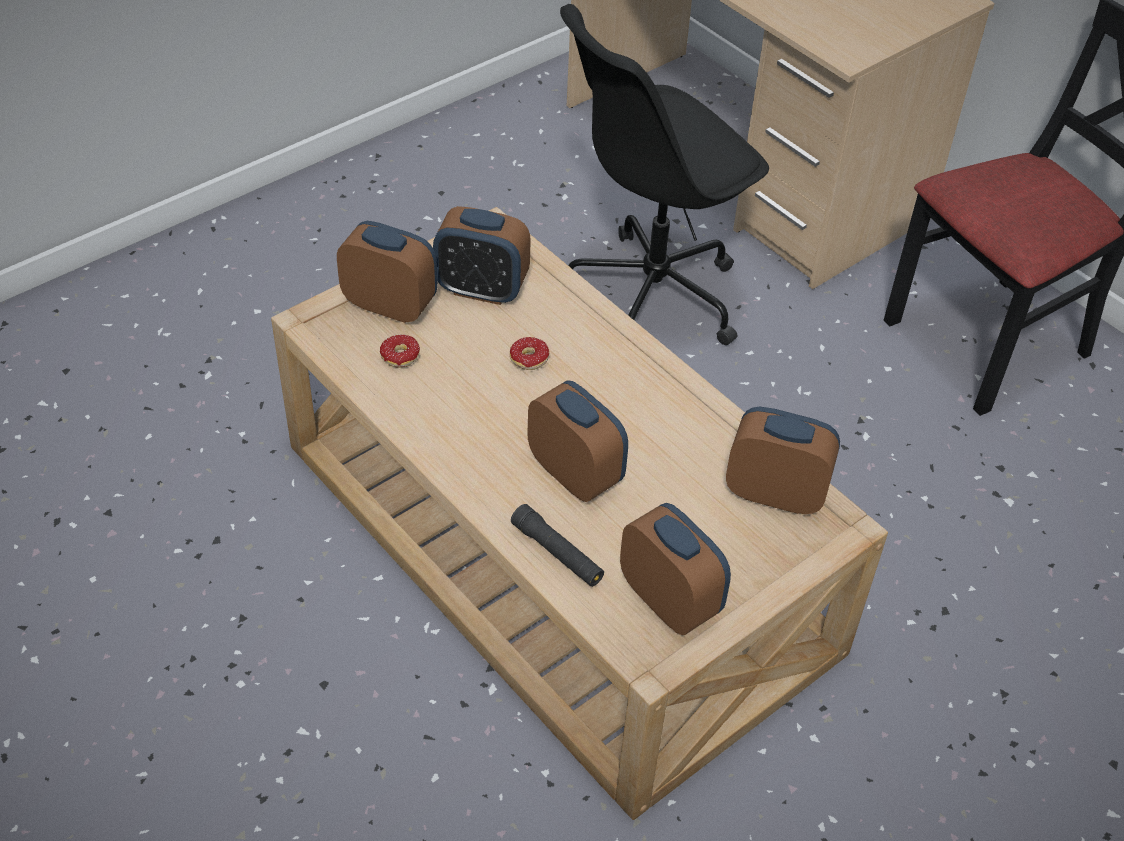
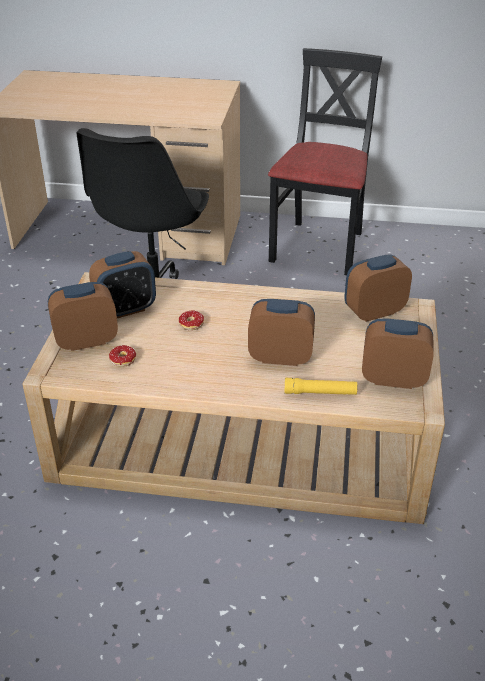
camera: 40 degrees left, 10 degrees down
(557, 553) = (320, 392): black flashlight -> yellow flashlight

